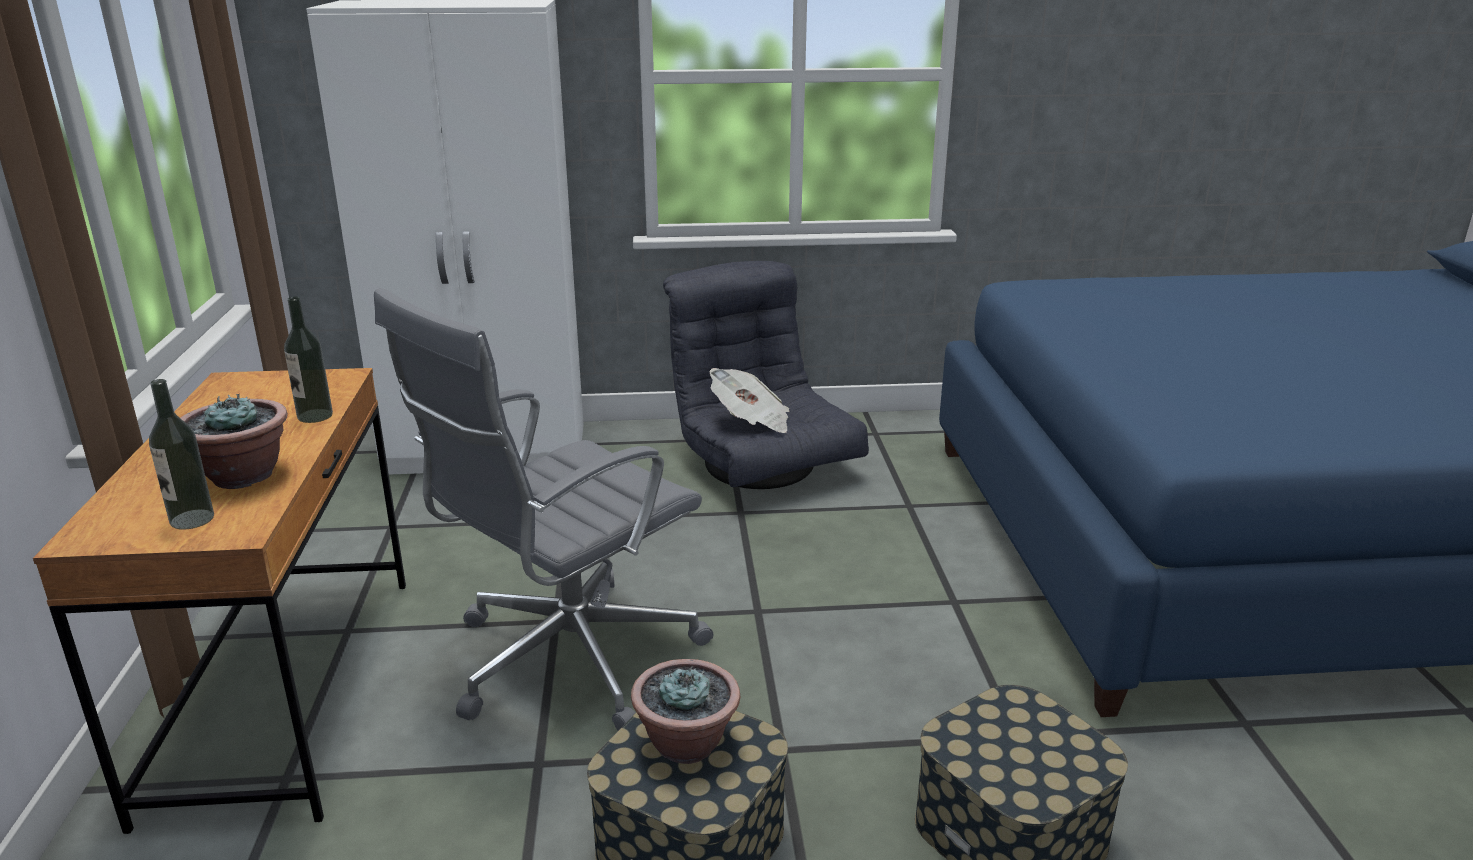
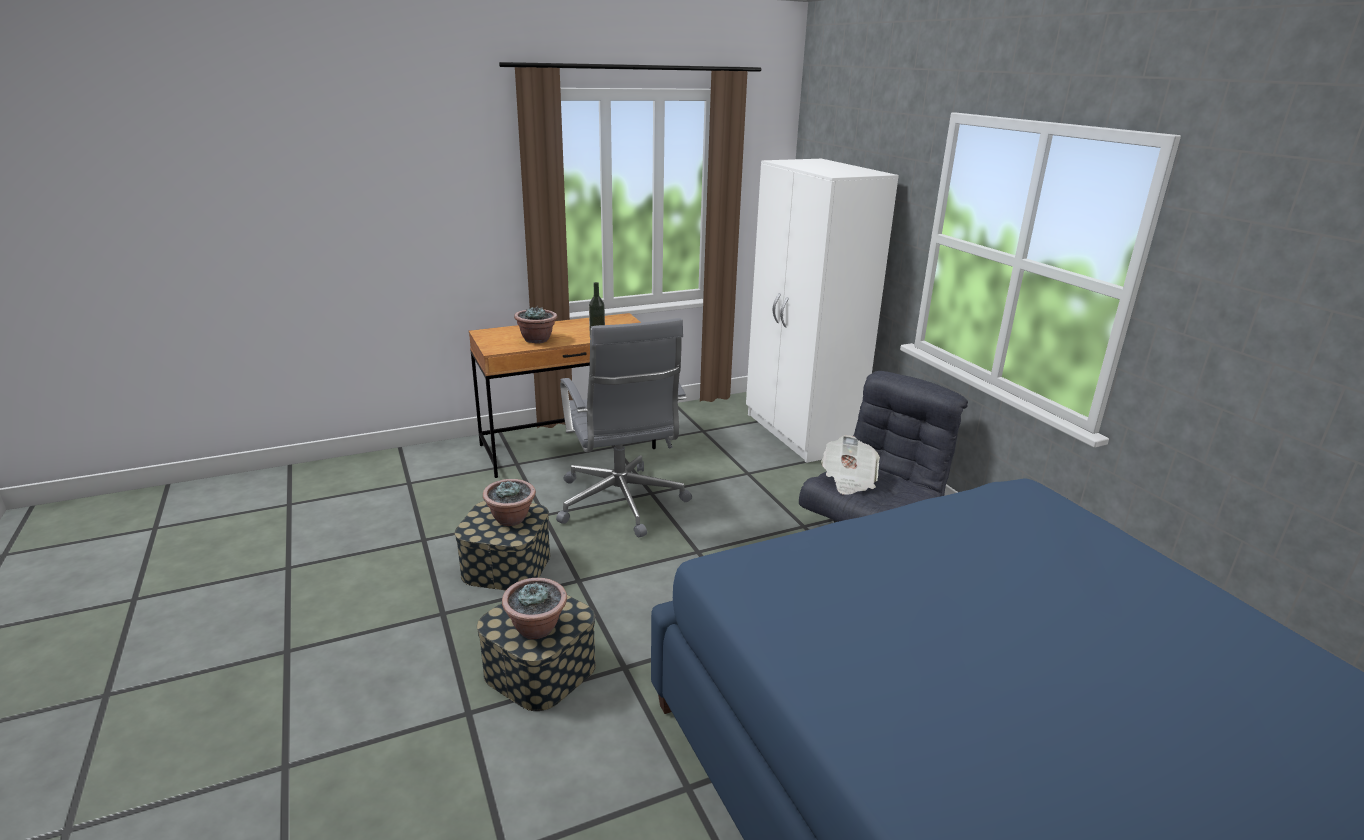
camera: 70 degrees right, 0 degrees up
(192, 519) = (500, 341): bottle -> none
(567, 660) = (621, 504): grey office chair -> grey office chair turned 135 degrees counterclockwise
(1046, 750) = (537, 628): none -> potted plant

